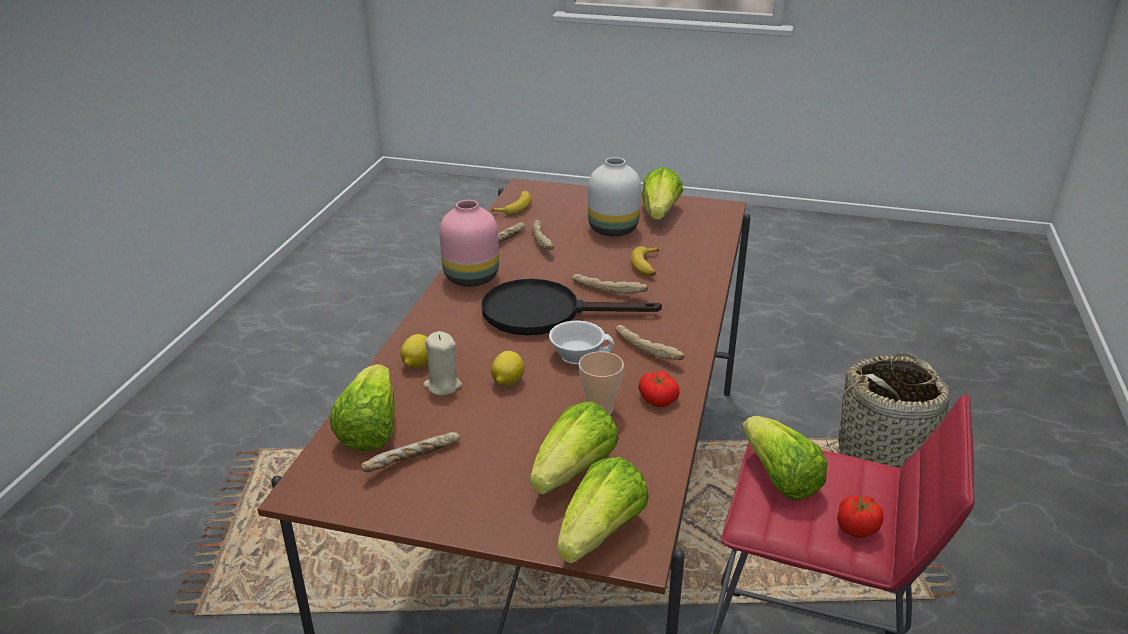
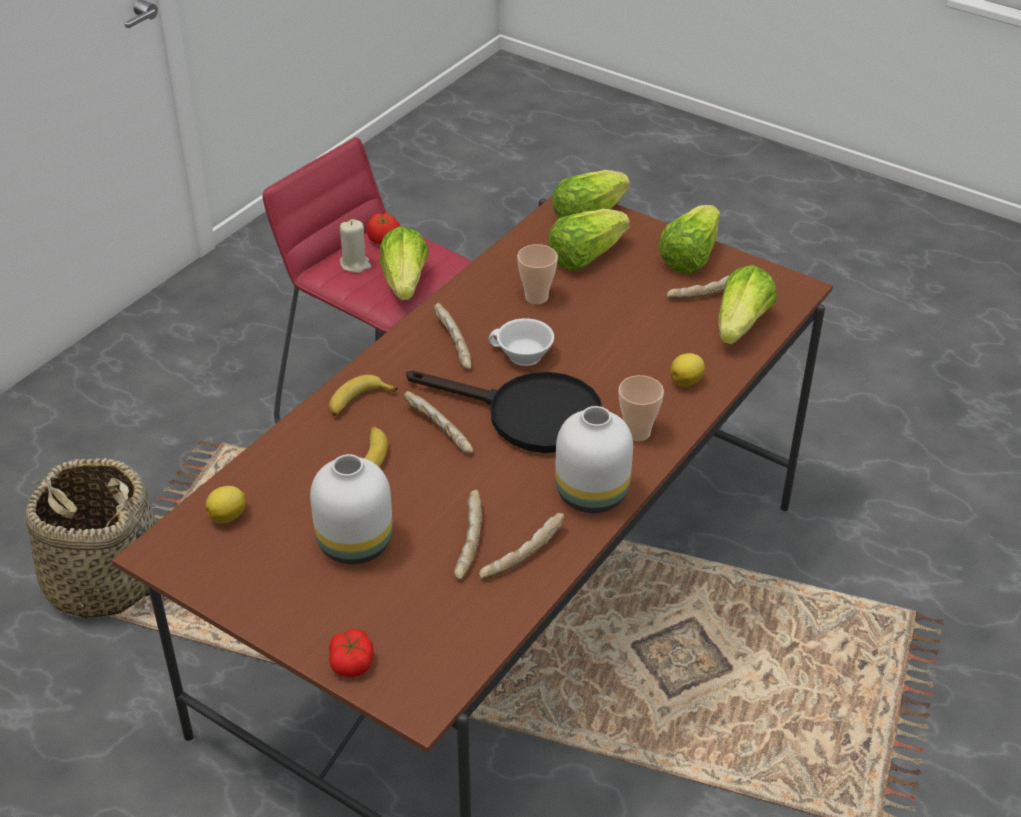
camera: 160 degrees left, 10 degrees up
(443, 385) = (667, 352): beige candle -> beige candle (355, 264)
(450, 319) = (637, 432): none -> cup
(472, 278) = (590, 493): pink vase -> white vase
(507, 382) = (605, 342): lemon -> lemon (228, 516)
(515, 207) = (466, 644): banana -> banana (358, 402)
(657, 398) = (480, 296): tomato -> tomato (352, 662)
(659, 213) = (262, 563): lettuce -> lettuce (689, 257)

